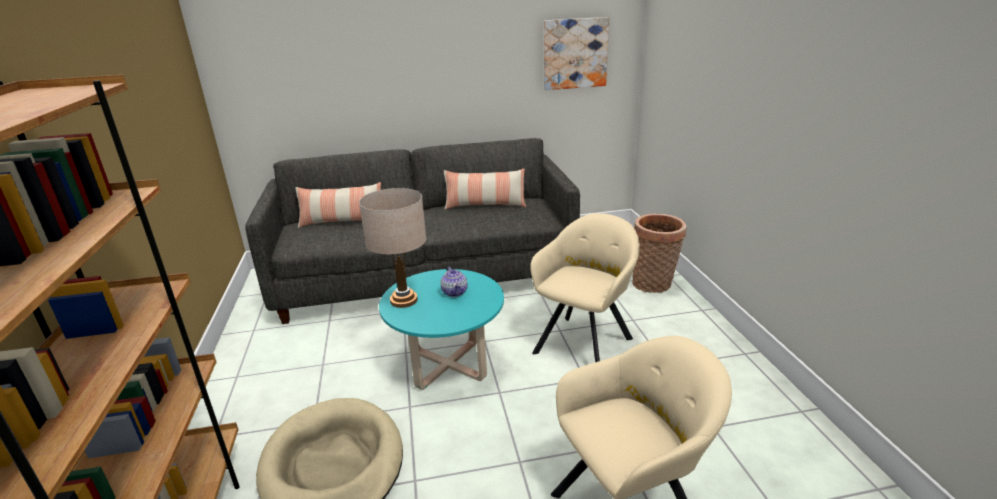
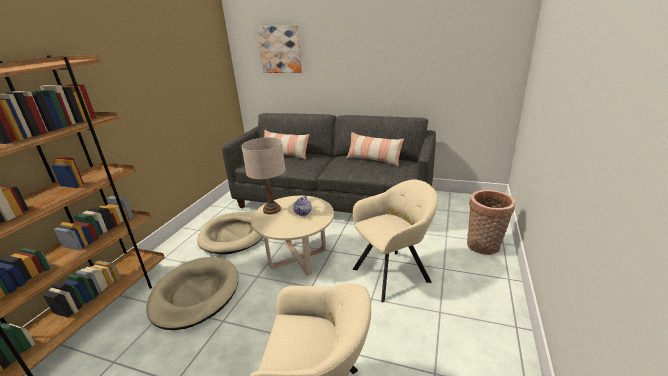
camera: 30 degrees right, 0 degrees up
(314, 364) = (234, 235): none -> beige dog bed
(448, 364) = (298, 258): turquoise coffee table -> beige coffee table
(575, 53) = (467, 56): picture -> picture (280, 49)

